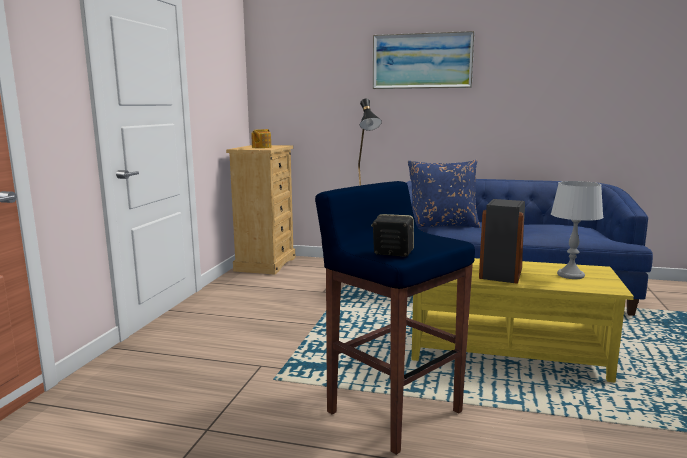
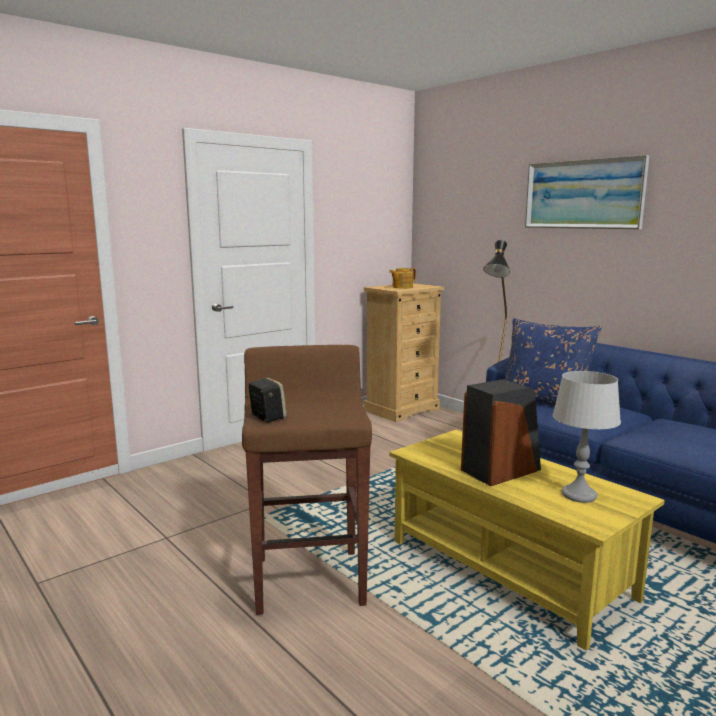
camera: 35 degrees right, 0 degrees up
(393, 411) = (309, 579): blue stool -> brown stool

